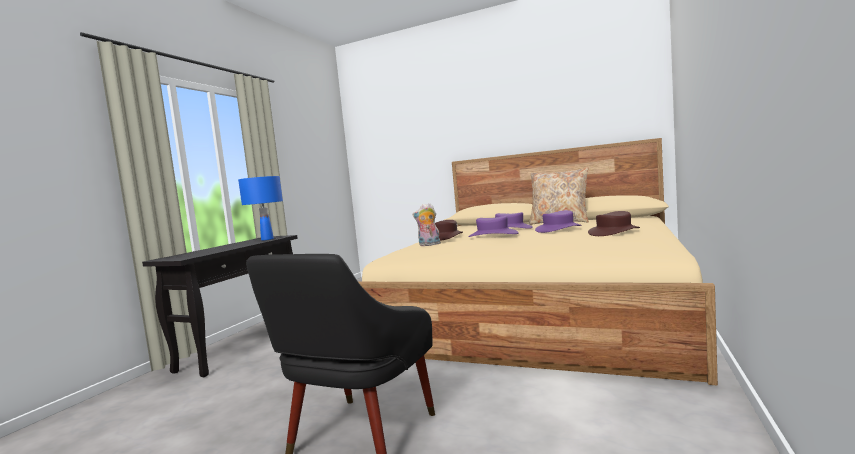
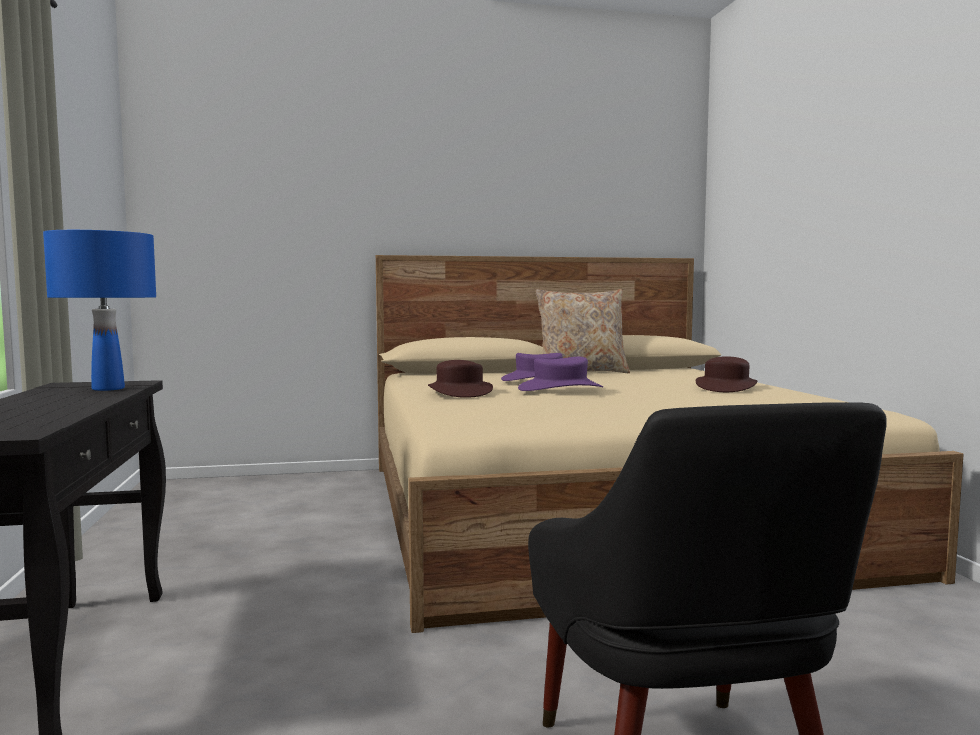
camera: 35 degrees left, 0 degrees up
(429, 245) = (495, 404): plush toy -> none
(558, 229) = (627, 382): purple hat -> none

